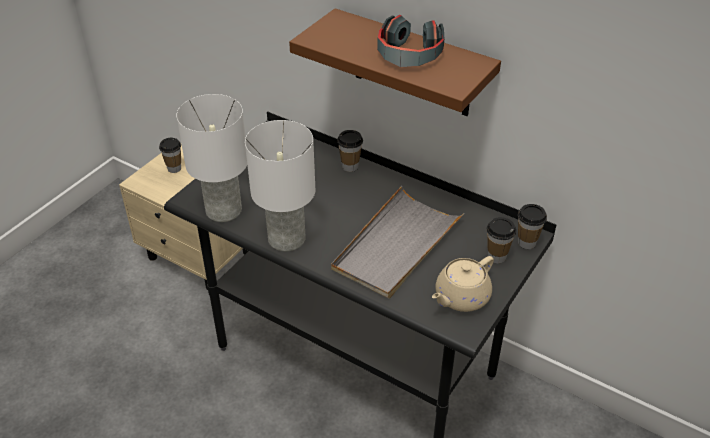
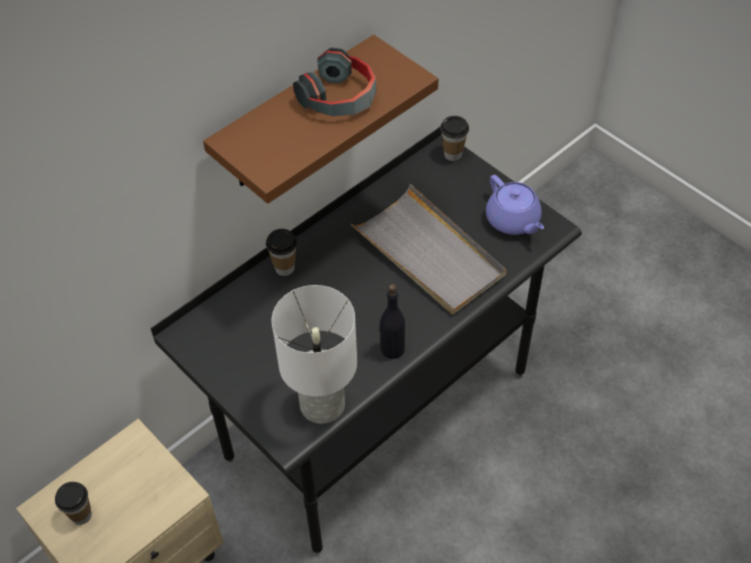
camera: 75 degrees left, 10 degrees up
(285, 239) = (392, 349): white table lamp -> black bottle
(461, 297) = (513, 221): beige teapot -> purple teapot
(496, 257) = (465, 181): cup -> none

